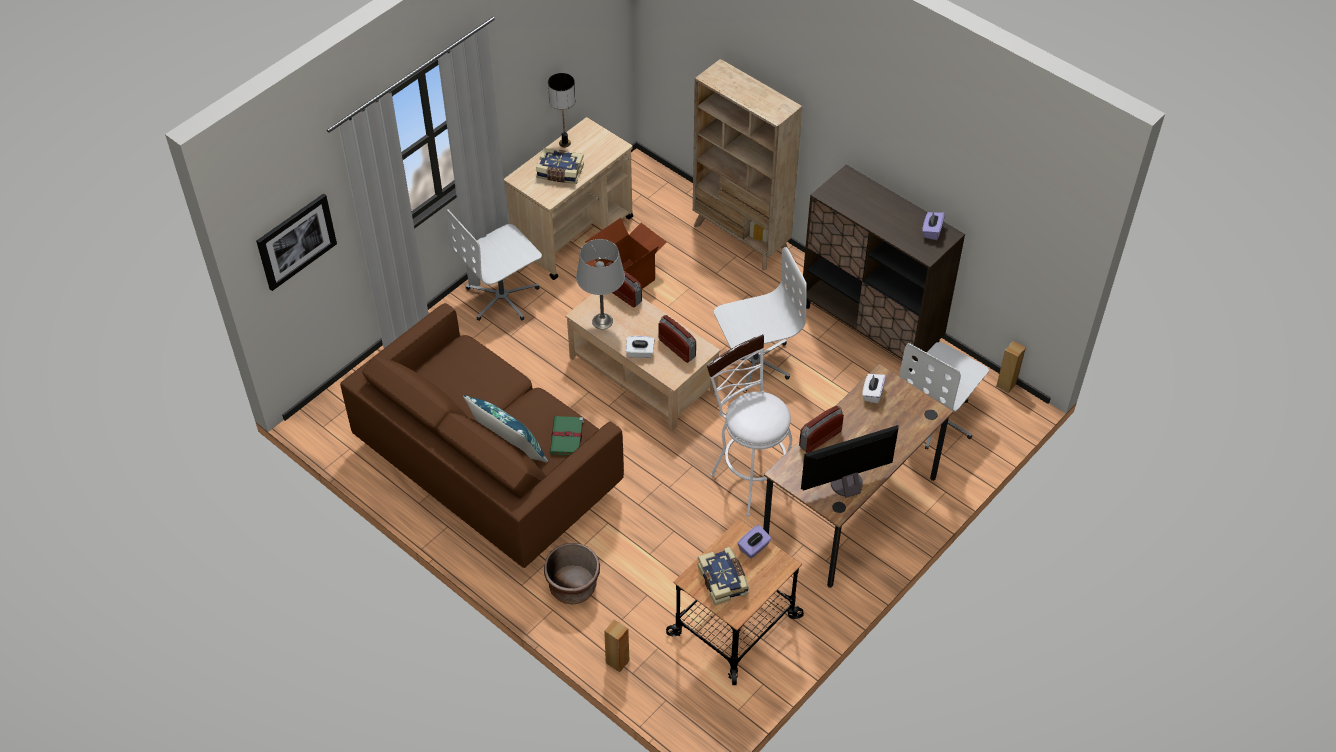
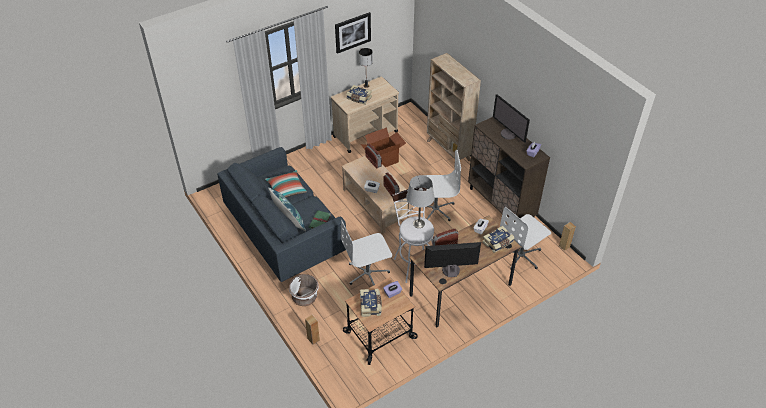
camera: 15 degrees right, 5 degrees down
(296, 241) = (208, 97): picture -> picture (352, 32)
(479, 386) = (286, 189): none -> pillow
(490, 467) = (285, 233): brown sofa -> blue sofa
(502, 297) = (321, 156): white office chair -> white office chair (368, 273)
(573, 586) = (304, 297): brown planter -> white planter
(602, 321) = (358, 172): grey table lamp -> grey table lamp (418, 223)
(878, 202) = (509, 134): none -> monitor
(912, 413) = (498, 243): none -> book

